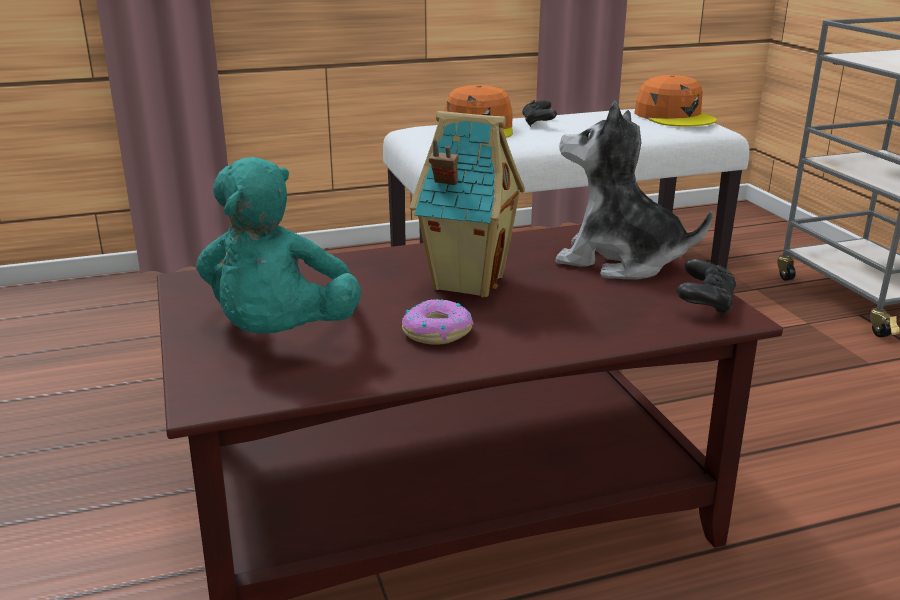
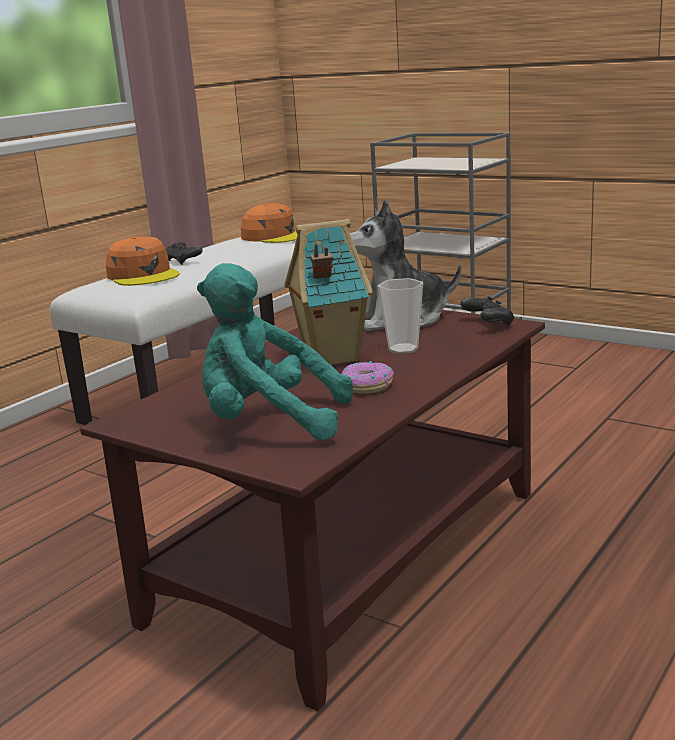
camera: 35 degrees left, 5 degrees down
(280, 336) = (269, 423): turquoise plush toy -> turquoise plush toy turned 135 degrees clockwise
(553, 300) = (403, 349): none -> cup

